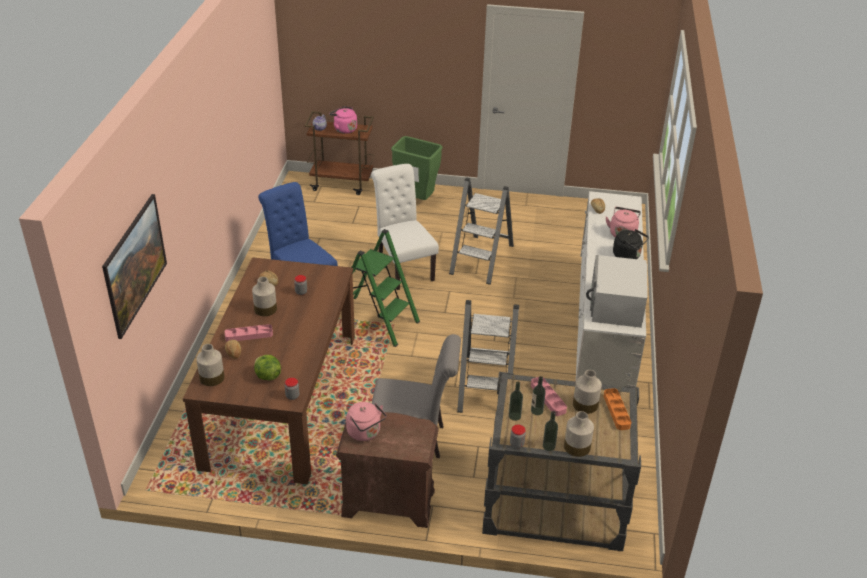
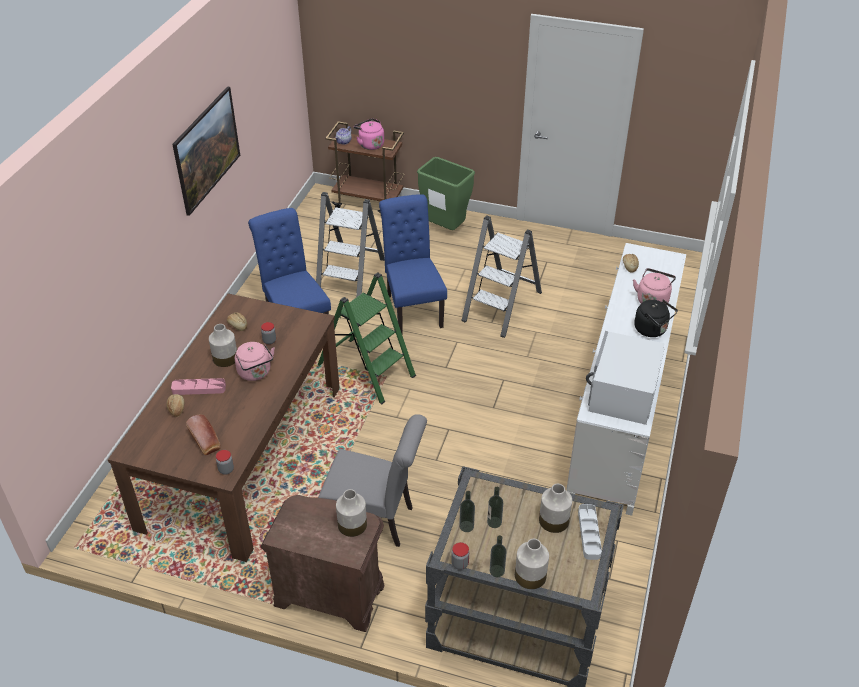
camera: 10 degrees right, 5 degrees up
(138, 282) = (71, 325): picture -> picture (210, 167)
(211, 377) = (145, 437): beige vase -> beige vase (352, 524)
(267, 376) = (205, 442): lettuce -> bread
(365, 433) = (298, 523): pink kettle -> pink kettle (256, 373)
(403, 267) = (412, 308): white chair -> blue chair
(486, 384) = (473, 461): grey step ladder -> grey step ladder (351, 277)
(548, 398) = (511, 507): pink tray -> none
(616, 411) = (589, 533): orange tray -> grey tray

